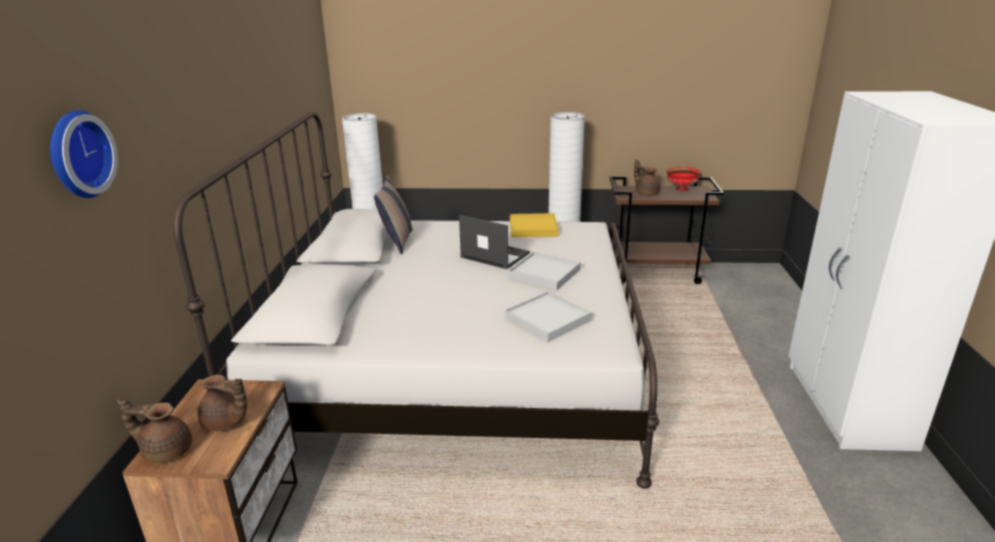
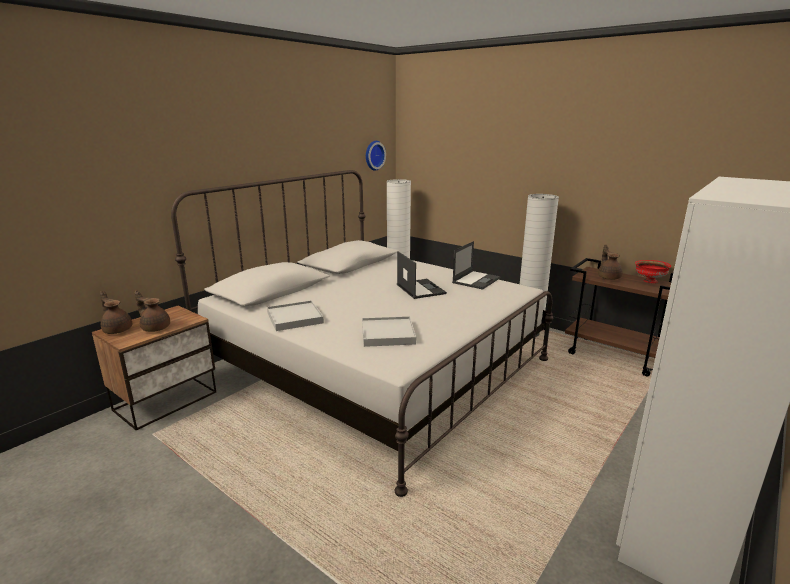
camera: 35 degrees right, 5 degrees down
(76, 154) = (104, 151): wall clock -> wall clock (373, 155)
(226, 423) = (155, 328): brown teapot -> brown teapot turned 150 degrees clockwise
(397, 241) = (374, 267): pillow -> none
(533, 228) = (476, 280): yellow tray -> laptop
(545, 273) = (435, 308): white tray -> white tray (295, 318)

